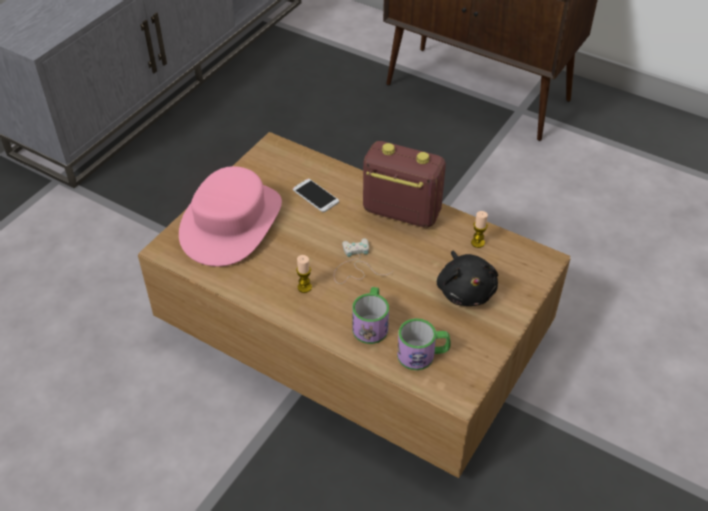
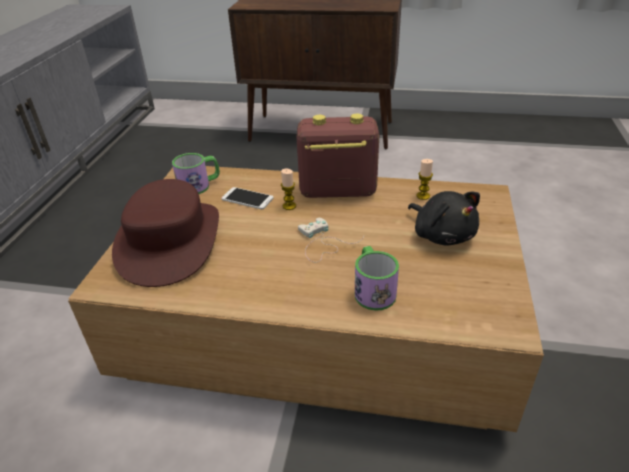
camera: 20 degrees left, 10 degrees down
(231, 222) = (169, 241): pink hat -> brown hat
(304, 287) = (280, 277): candle -> candle (289, 206)
(422, 355) = (446, 302): mug -> mug (199, 185)

